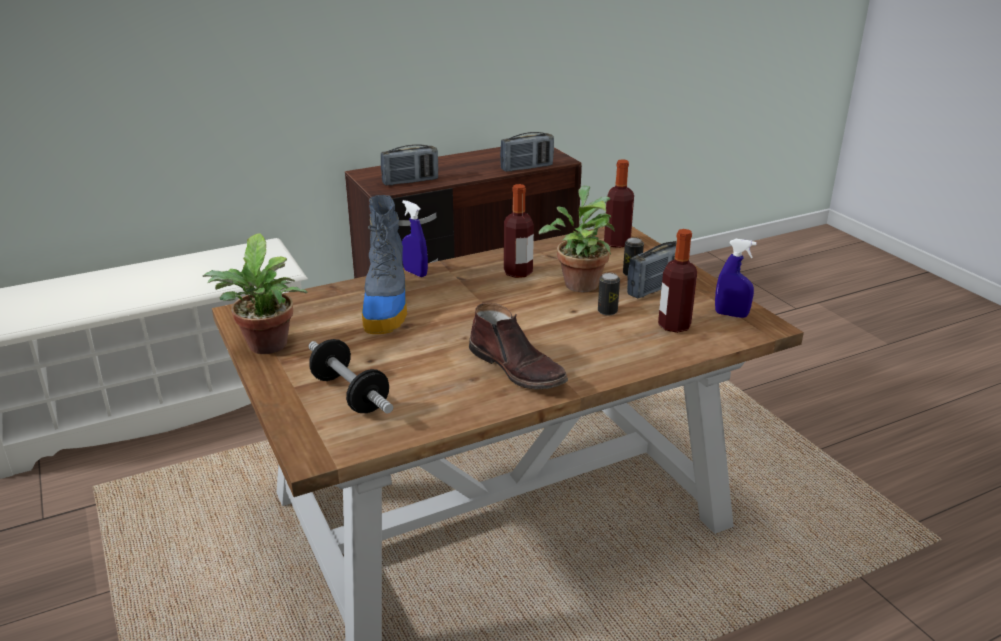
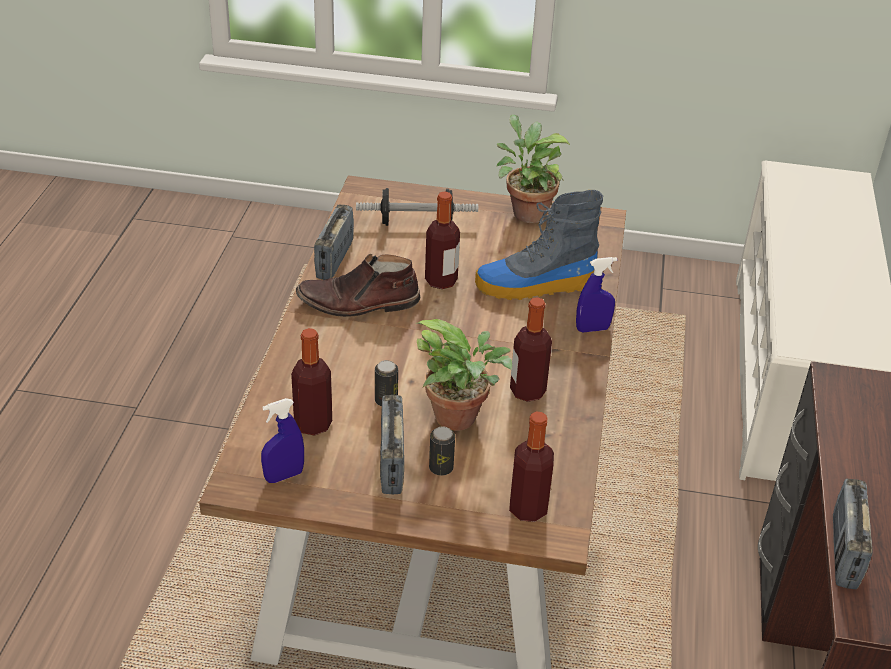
camera: 125 degrees right, 10 degrees up
(386, 307) = (535, 286): boot -> boot turned 45 degrees counterclockwise
(410, 181) = (854, 413): radio -> radio (334, 260)
(433, 346) = (441, 281): none -> bottle

